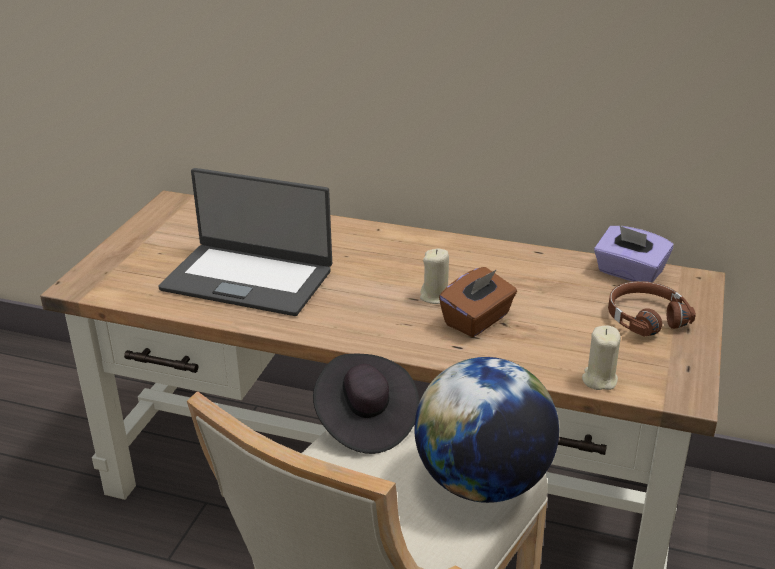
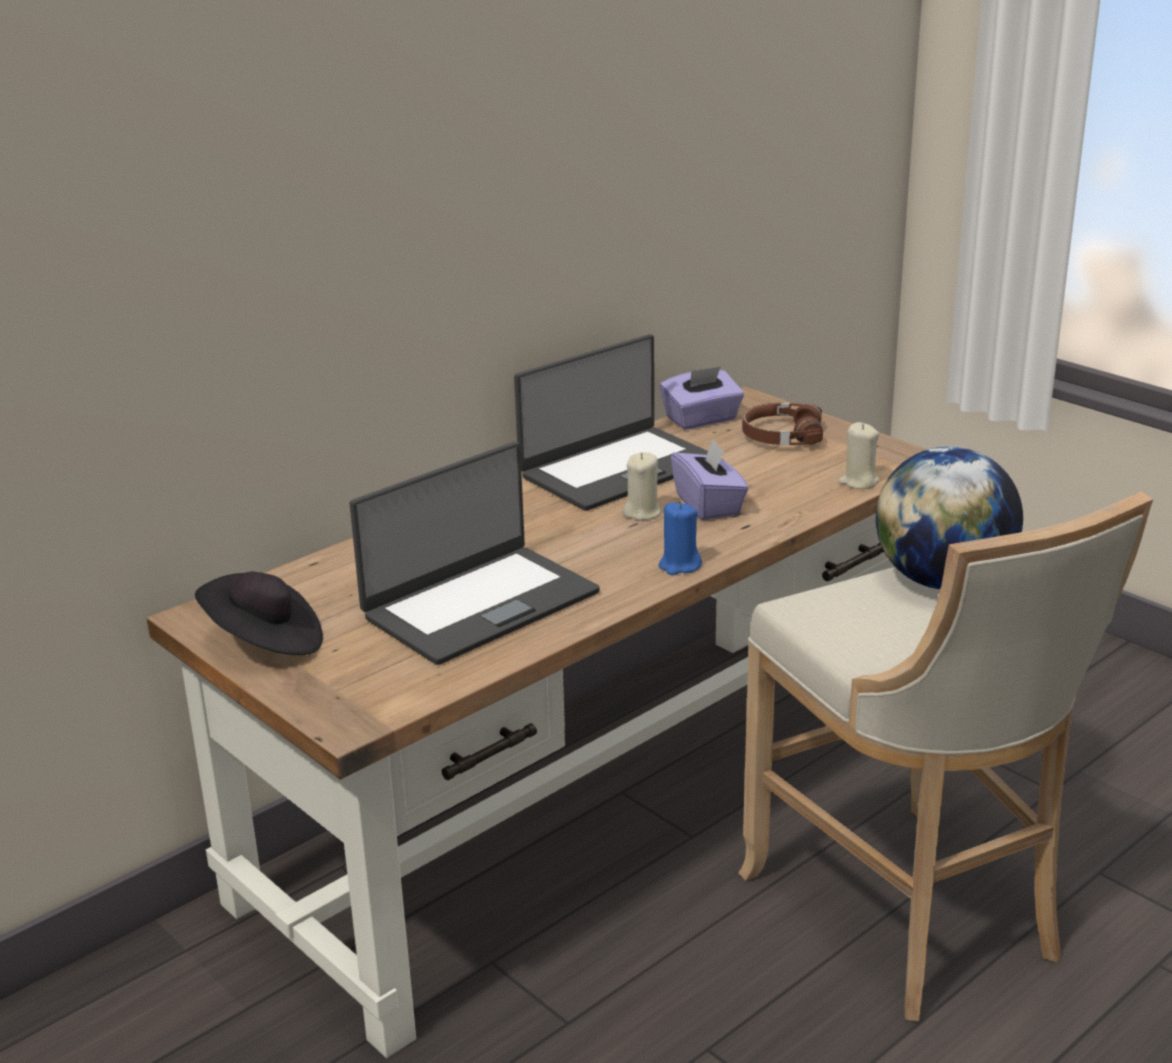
camera: 60 degrees left, 5 degrees down
(365, 336) = (679, 565): none -> blue candle
(365, 422) = (806, 612): black hat -> black hat (265, 642)
(477, 320) = (709, 505): brown tissue box -> purple tissue box
(498, 265) = (617, 468): none -> laptop

